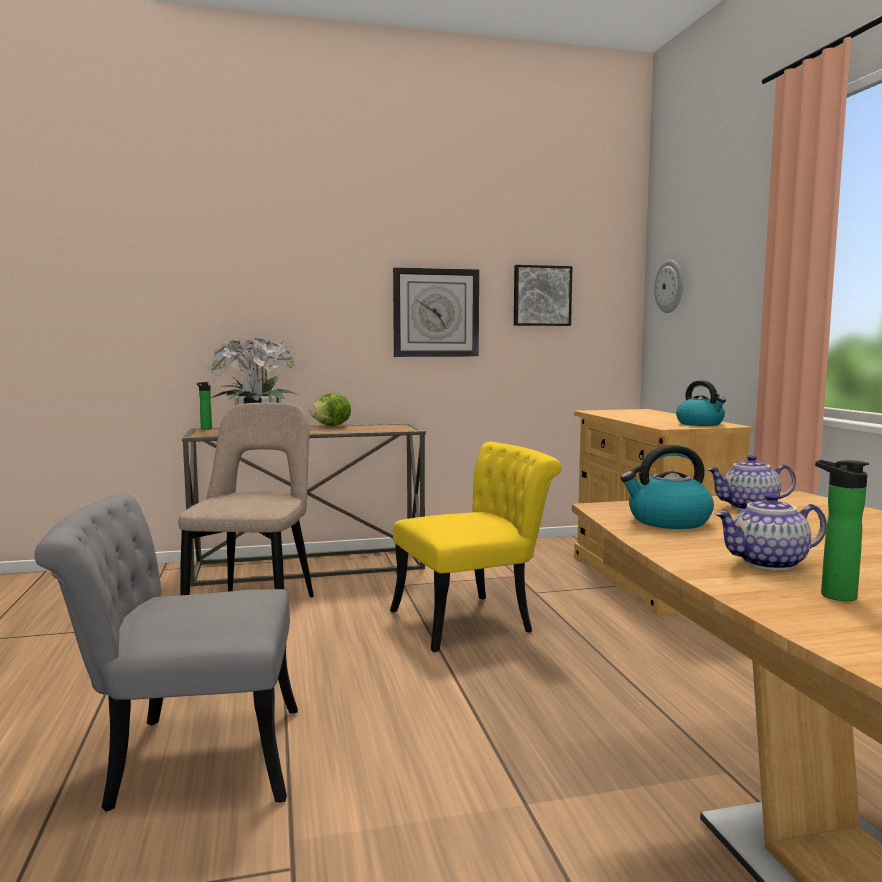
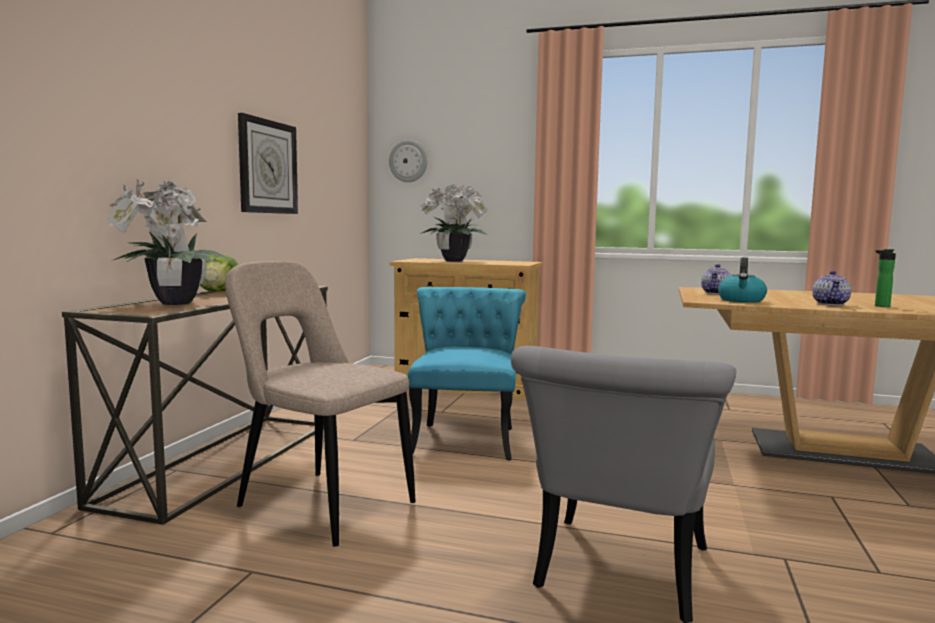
camera: 60 degrees left, 0 degrees up
(205, 428) = (91, 309): bottle -> none
(474, 619) = (465, 437): yellow chair -> turquoise chair
(541, 296) = (325, 159): picture -> none
(640, 416) = (455, 261): none -> potted plant
(700, 424) = (516, 262): kettle -> none

